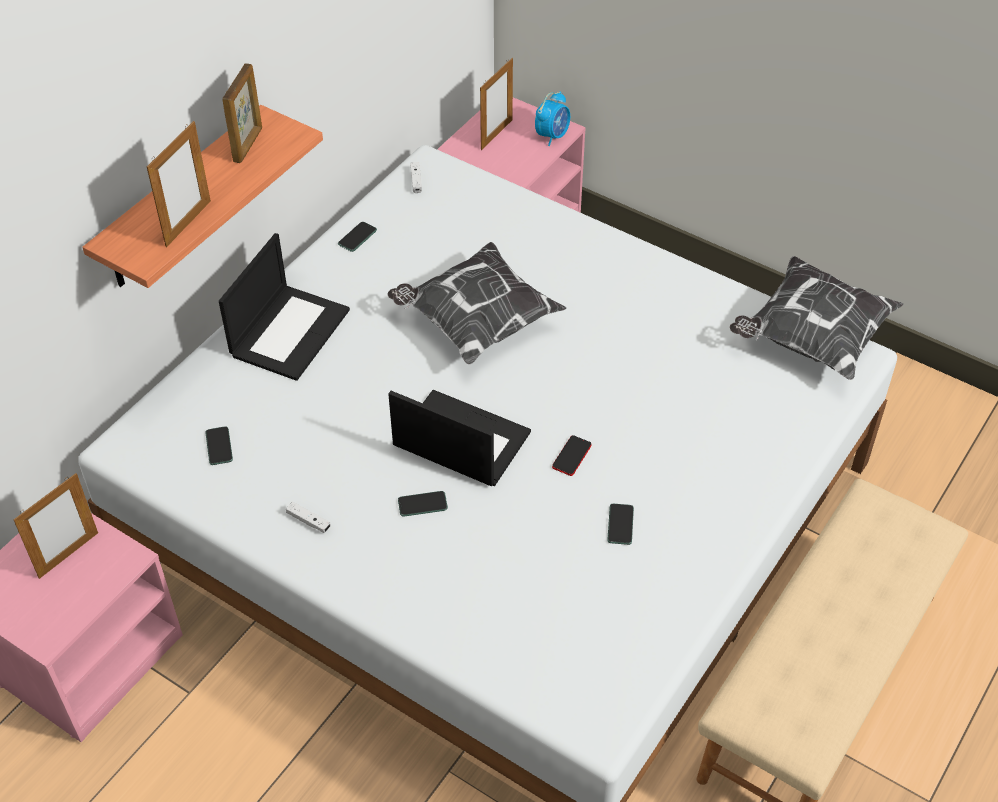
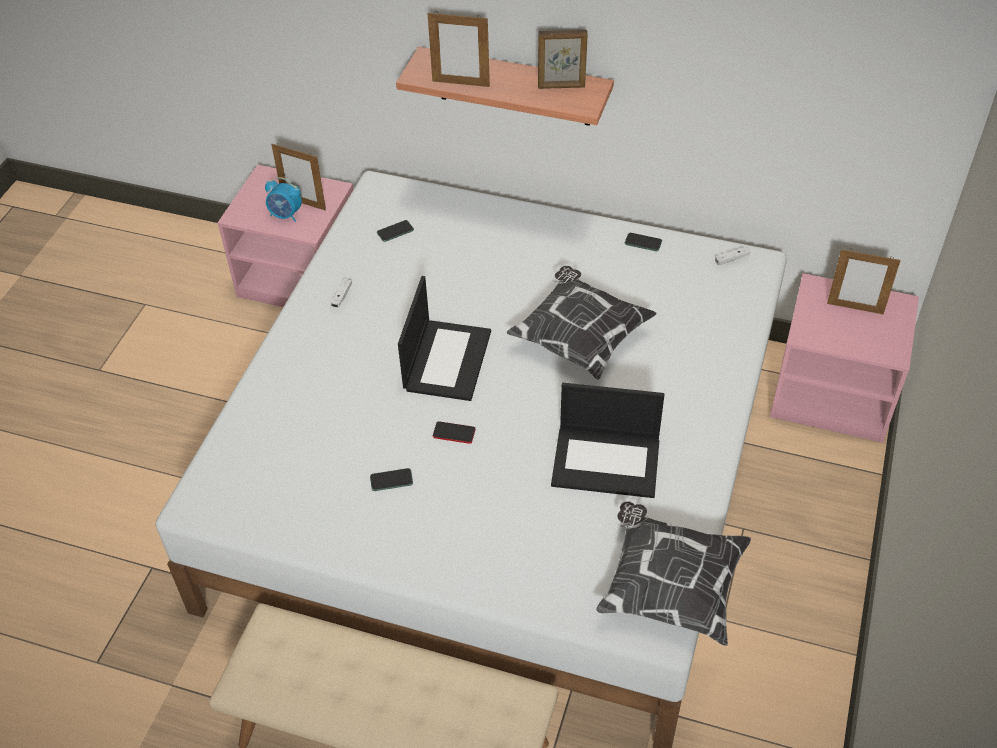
camera: 75 degrees right, 0 degrees up
(289, 331) = (521, 234): laptop -> laptop (607, 461)
(422, 504) = (376, 354): phone -> none
(552, 135) = (879, 348): alarm clock -> alarm clock (286, 215)

